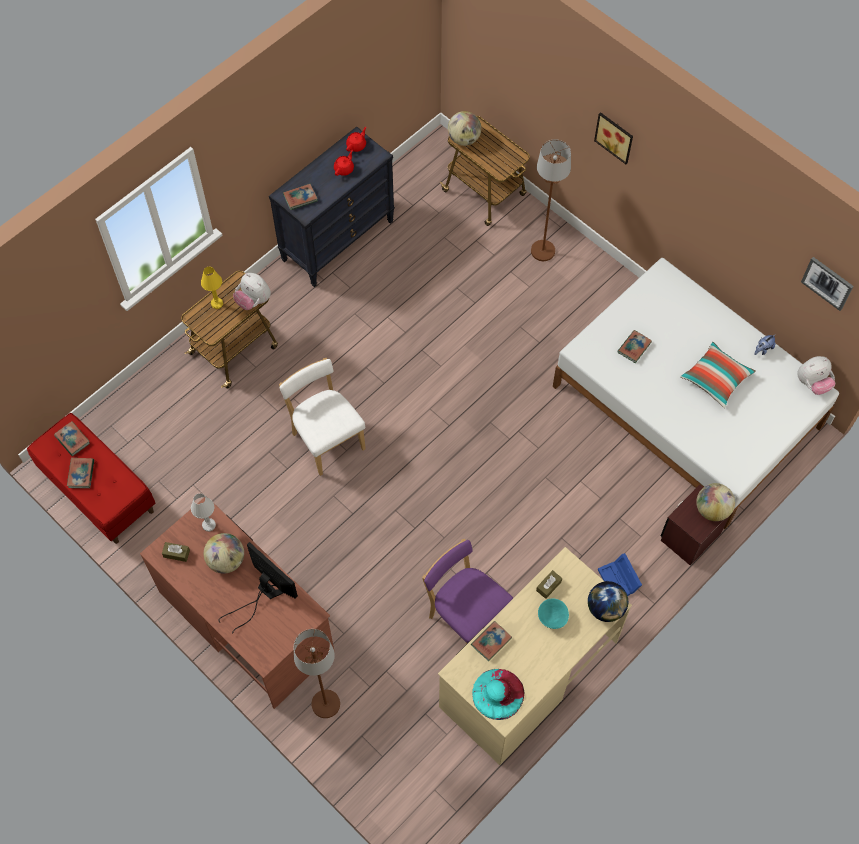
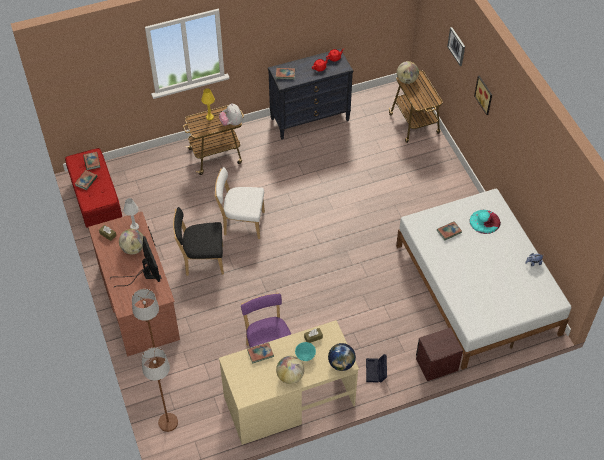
camera: 25 degrees right, 10 degrees down
(301, 519) = (202, 260): none -> black chair
(326, 439) = (241, 223): white chair -> white chair turned 75 degrees counterclockwise
(498, 694) = (247, 383): turquoise hat -> turquoise hat (484, 221)
(542, 251) = (433, 168): brown floor lamp -> brown floor lamp (168, 422)
(619, 581) = (376, 371): blue storage box -> black storage box
(712, 509) = (450, 344): globe -> globe (290, 376)
(716, 379) = (492, 268): pillow -> none
(812, 383) = (555, 294): plush toy -> none
(827, 283) = (573, 218): picture -> picture (457, 46)

